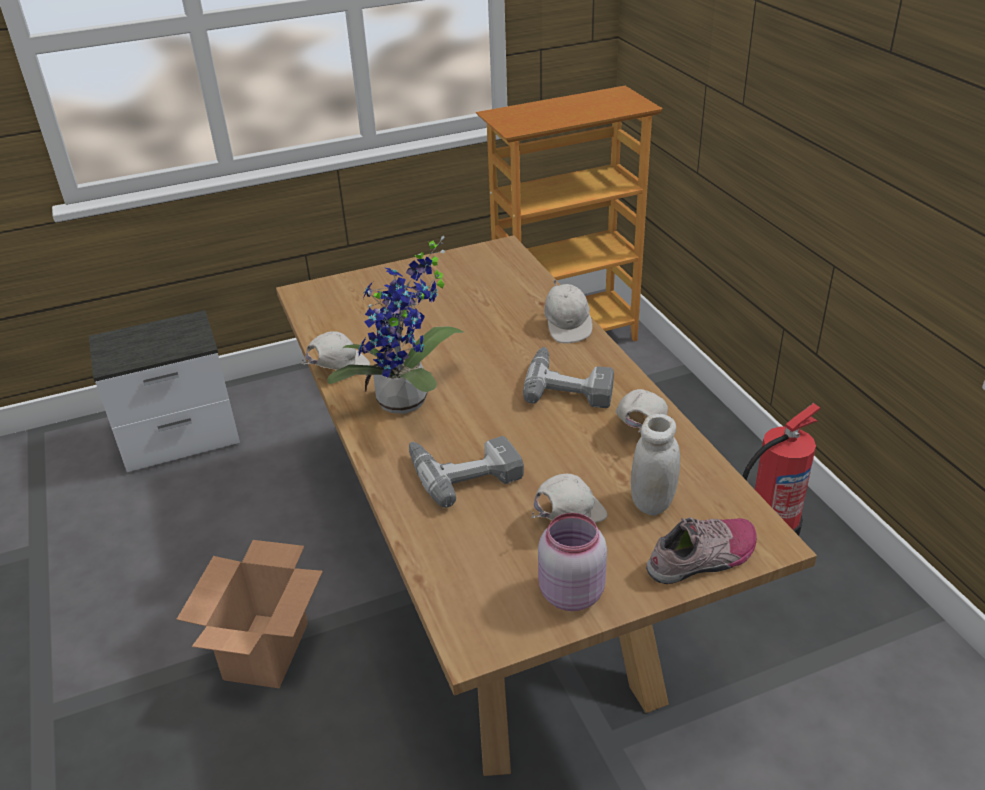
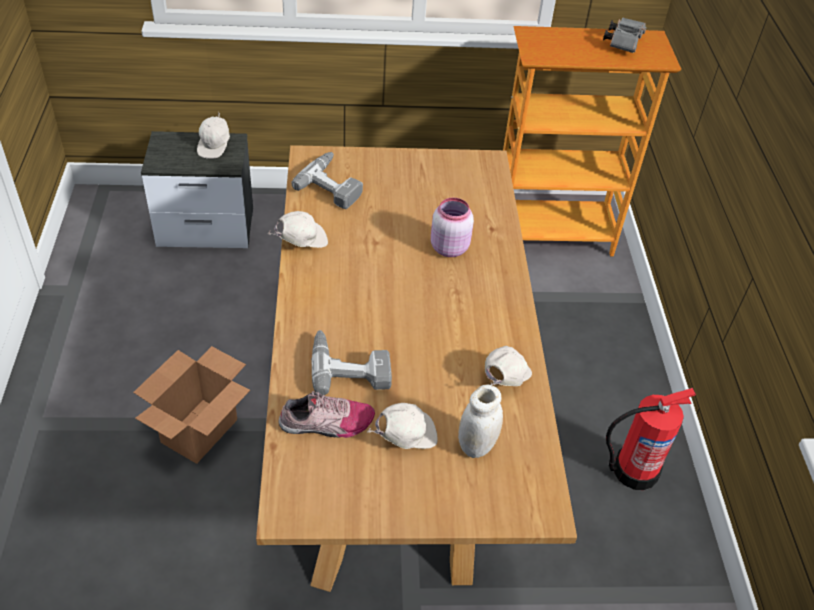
camera: 15 degrees right, 10 degrees up
(407, 403) = (338, 291): potted plant -> none
(567, 326) = (500, 259): white cap -> white cap (215, 146)
(569, 592) = (373, 498): pink jar -> pink jar (448, 247)
(570, 384) = (472, 316): power drill -> power drill (334, 185)
(593, 101) = (623, 42): none -> grey binoculars
(703, 559) = (487, 508): shoe -> shoe (327, 424)

